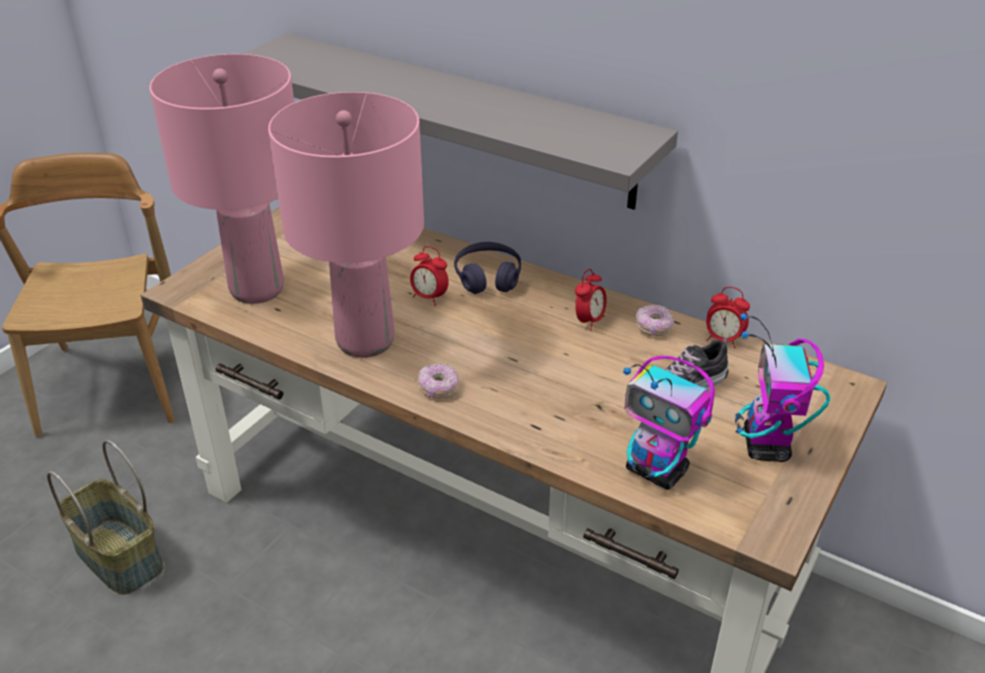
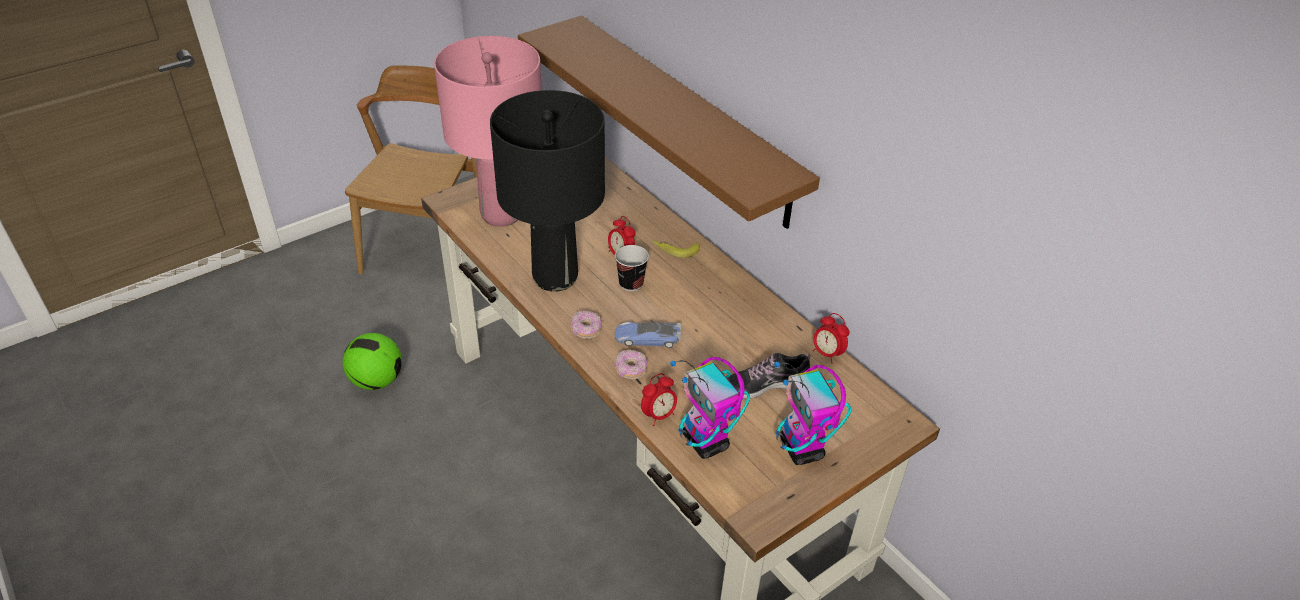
camera: 20 degrees right, 5 degrees up
(117, 557) = (376, 380): basket -> football
(365, 342) = (554, 278): pink table lamp -> black table lamp
(460, 324) = (631, 283): none -> cup
(464, 118) = (685, 119): grey shelf -> brown shelf
(488, 277) = (675, 250): purple headphones -> banana
(516, 377) = (647, 338): none -> toy car
(589, 321) = (730, 308): alarm clock -> alarm clock (658, 415)
(653, 328) = (778, 328): donut -> donut (630, 370)
(766, 446) = (802, 449): toy robot -> toy robot turned 45 degrees counterclockwise

